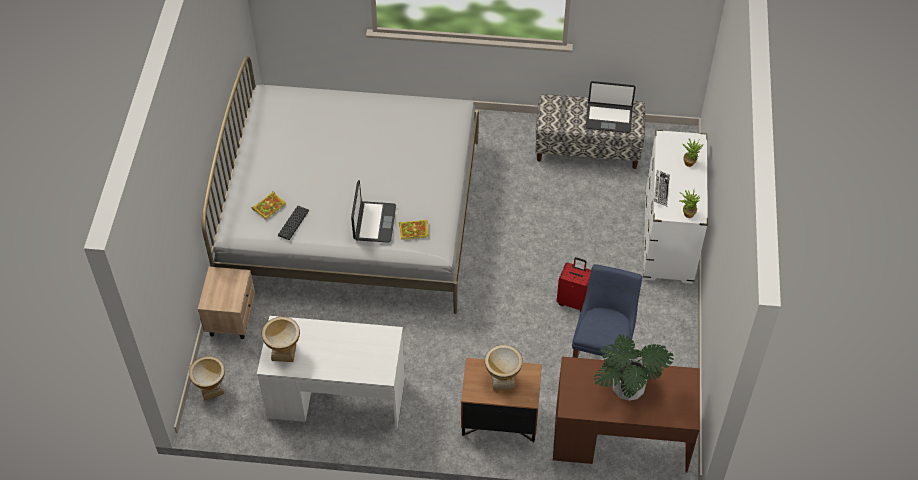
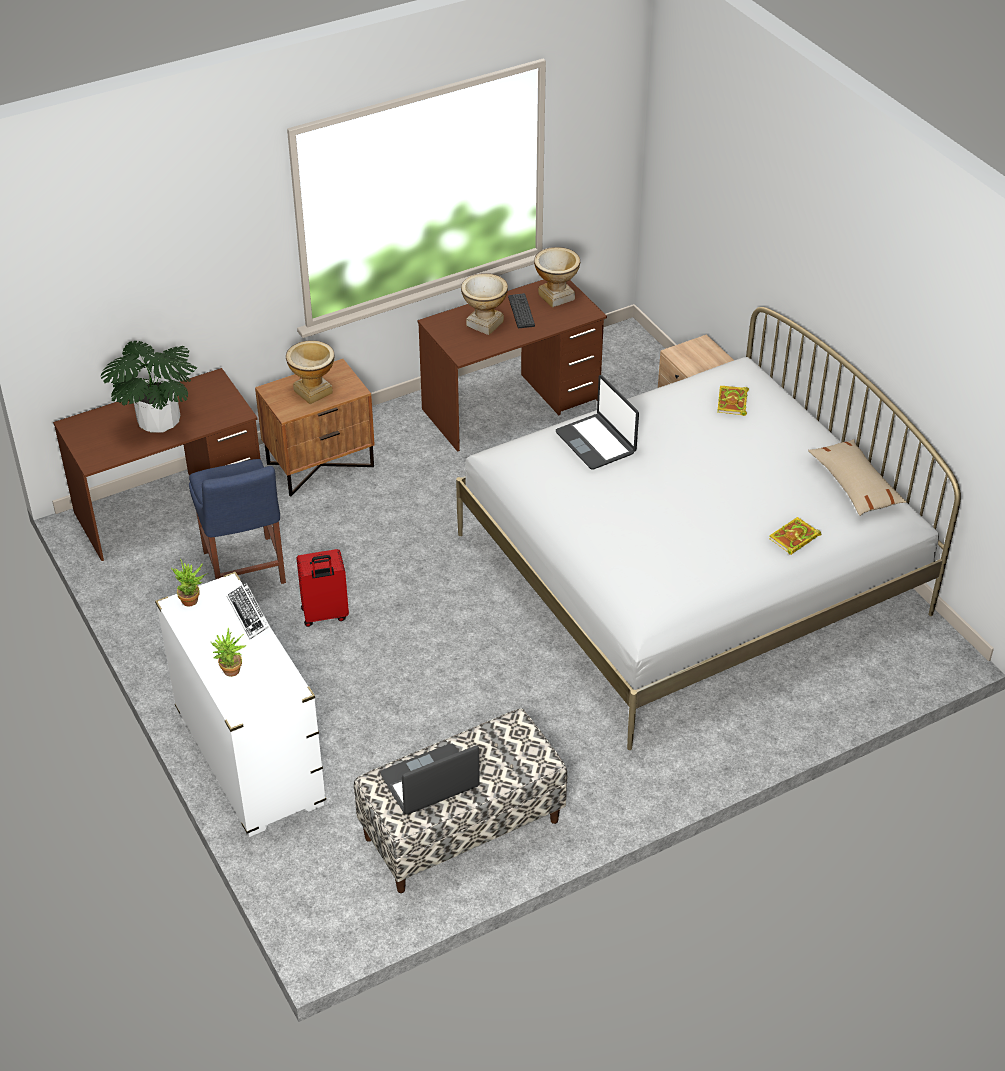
camera: 145 degrees right, 10 degrees down
(211, 389) = (642, 357): vase -> vase (484, 324)
(268, 122) = (855, 485): none -> beige pillow
(293, 223) = (686, 401): keyboard -> keyboard (521, 311)
(336, 397) = (511, 405): white desk -> brown desk
(414, 230) = (541, 457): book -> book (793, 539)

